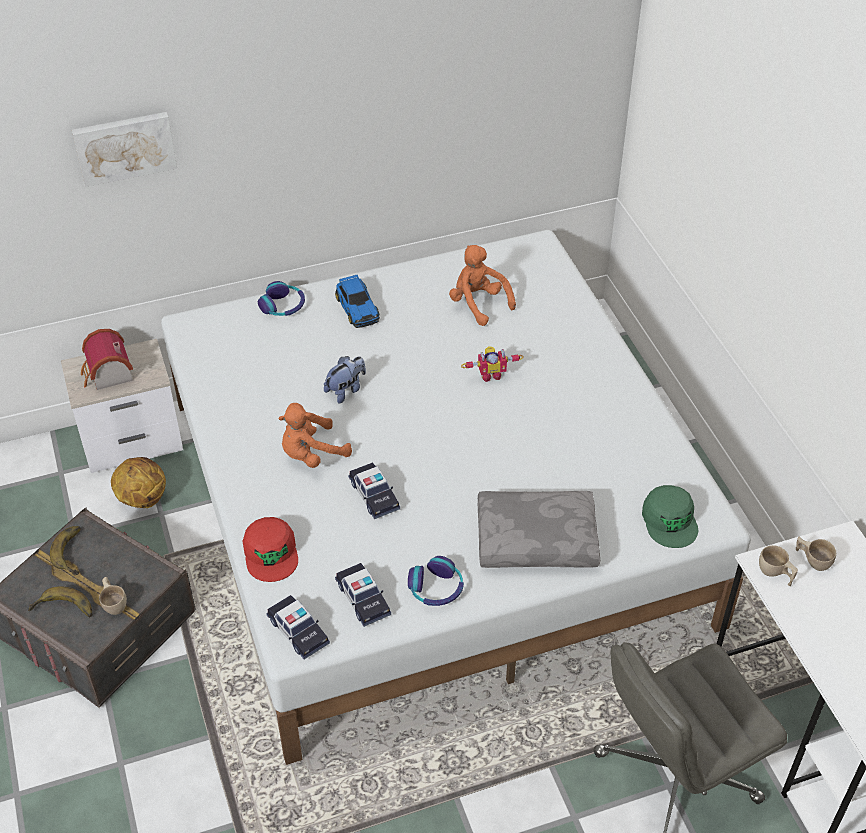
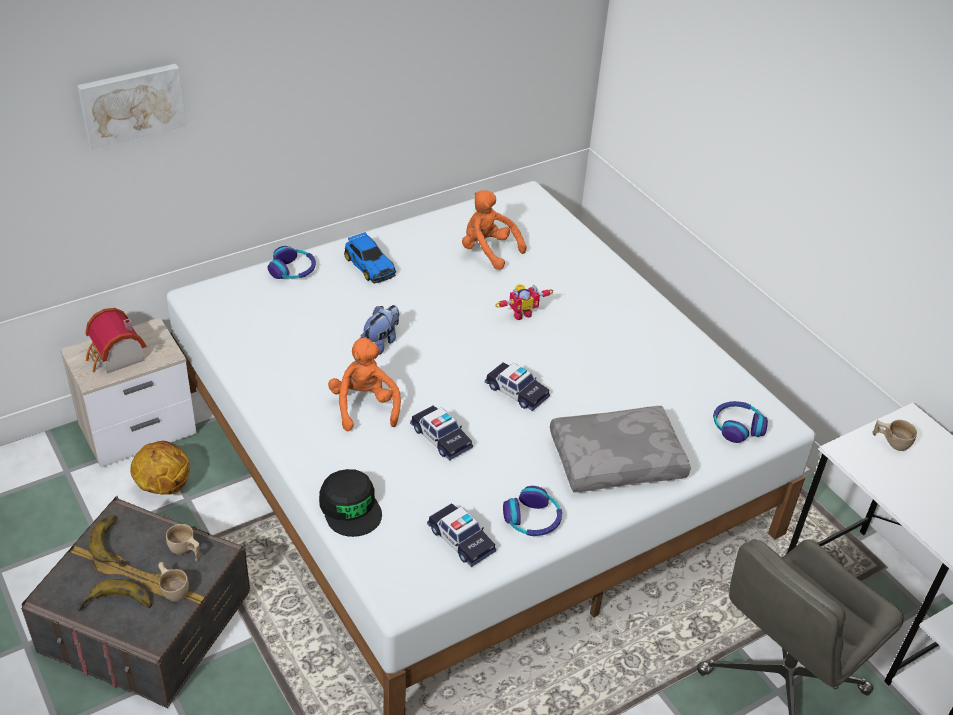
camera: 15 degrees left, 5 degrees down
(271, 553) = (350, 507): red cap -> black cap
(298, 631) = (402, 582): toy car -> toy car (516, 392)
(311, 454) = (364, 406): orange plush toy -> orange plush toy turned 120 degrees clockwise
(670, 520) = (737, 426): green cap -> headphones
(775, 574) = (862, 459): beige cup -> beige cup (185, 551)

